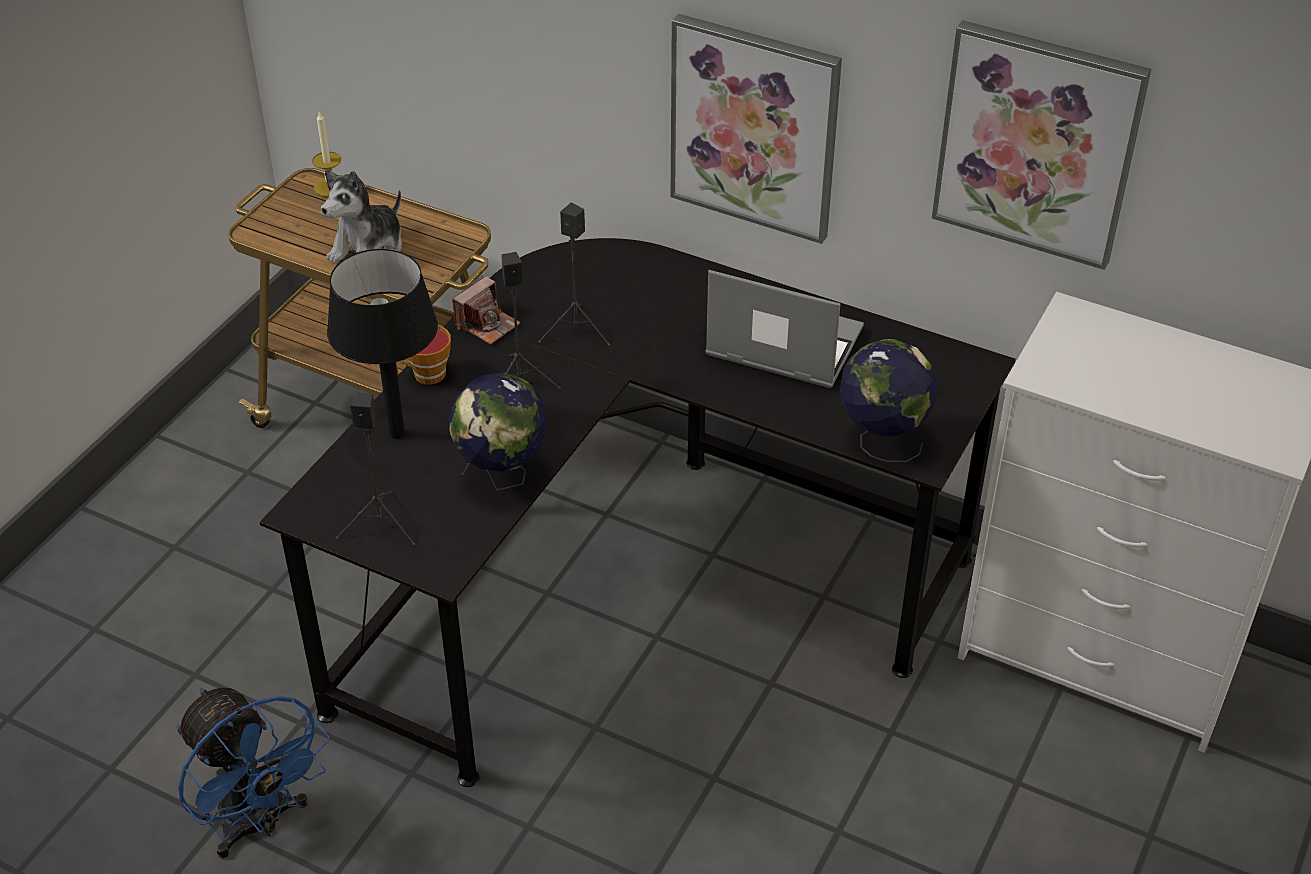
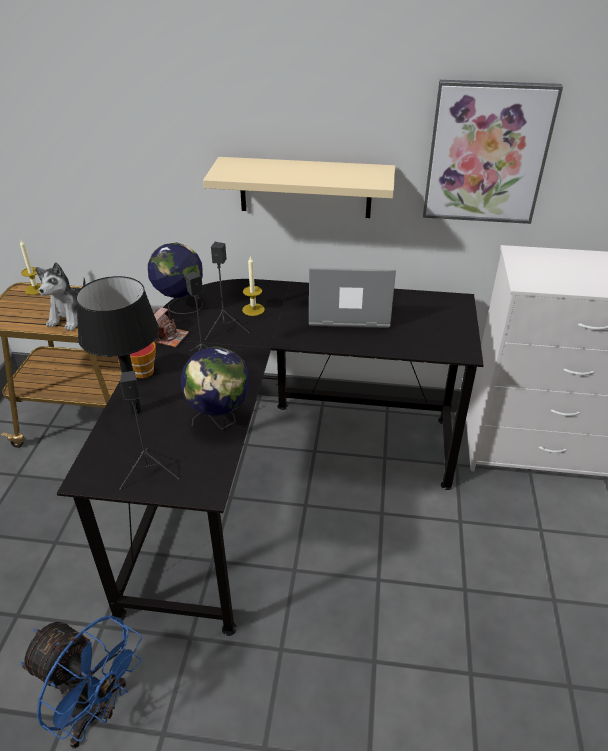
camera: 20 degrees left, 5 degrees down
(635, 305) = (253, 309): none -> candle
(754, 127) = (305, 187): picture -> beige shelf
(881, 442) = (434, 348): globe -> globe (180, 306)

